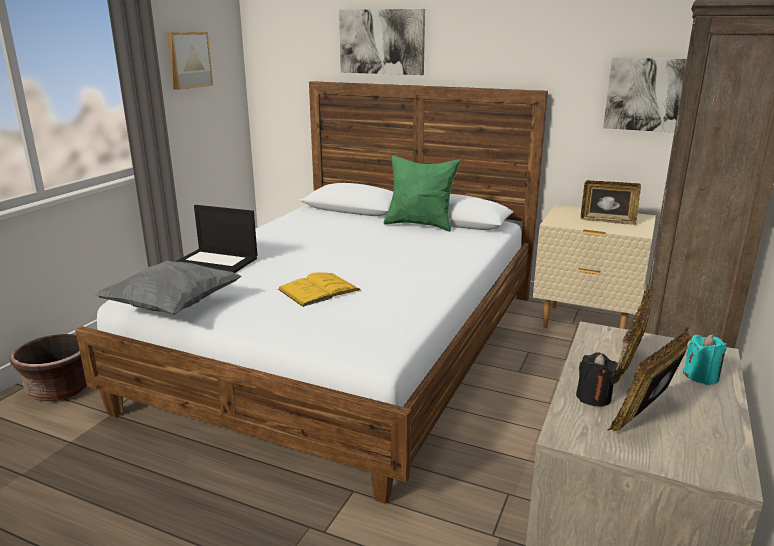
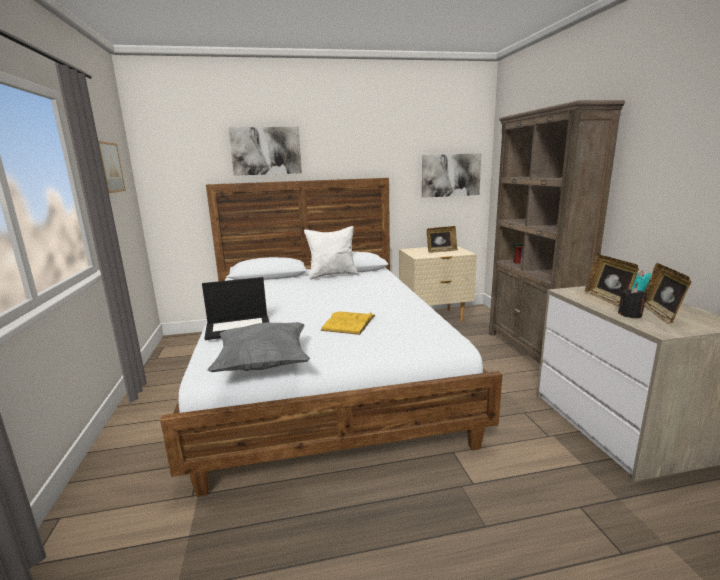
camera: 35 degrees left, 5 degrees down
(60, 389) = (109, 501): brown planter -> none
(420, 225) = (333, 275): green pillow -> white pillow

